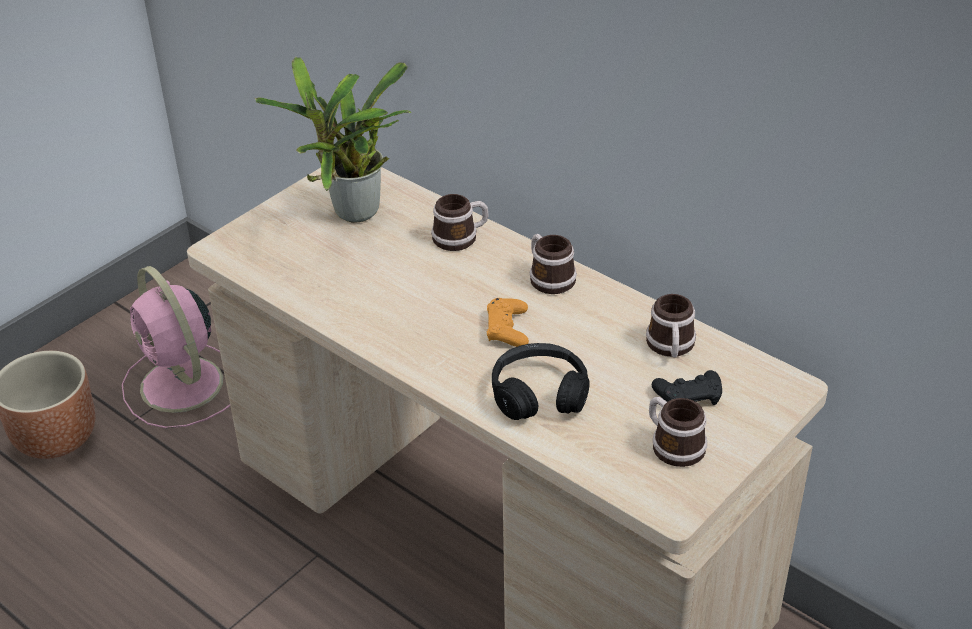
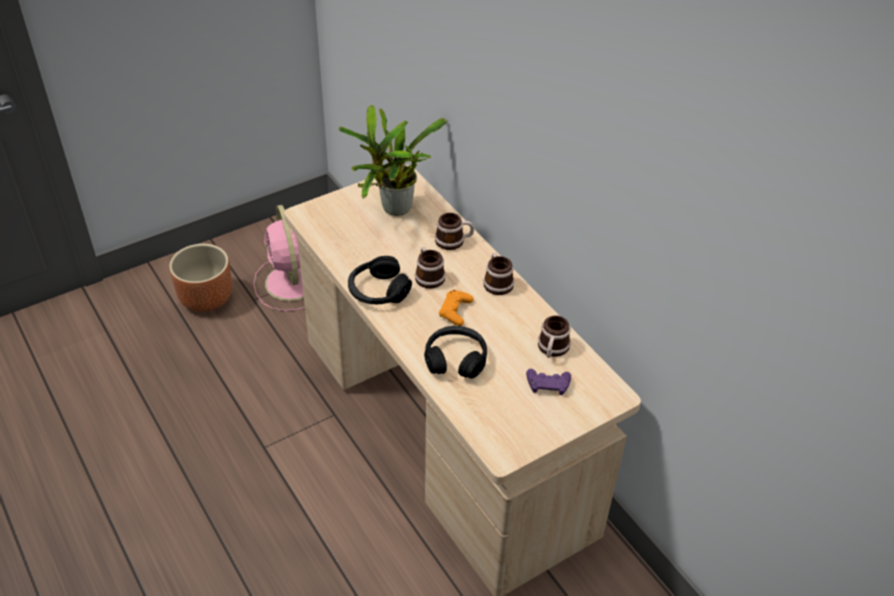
camera: 15 degrees right, 5 degrees up
(380, 328) = (378, 291): none -> black headphones
(673, 444) = (522, 414): mug -> mug (428, 276)
(688, 395) = (548, 384): black game controller -> purple game controller

